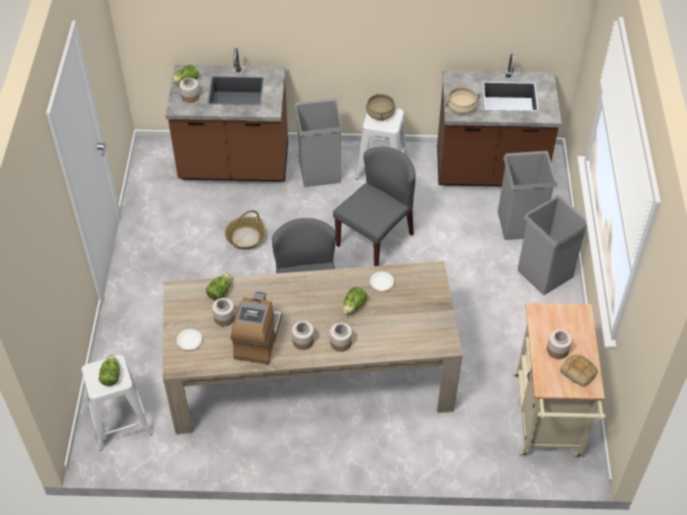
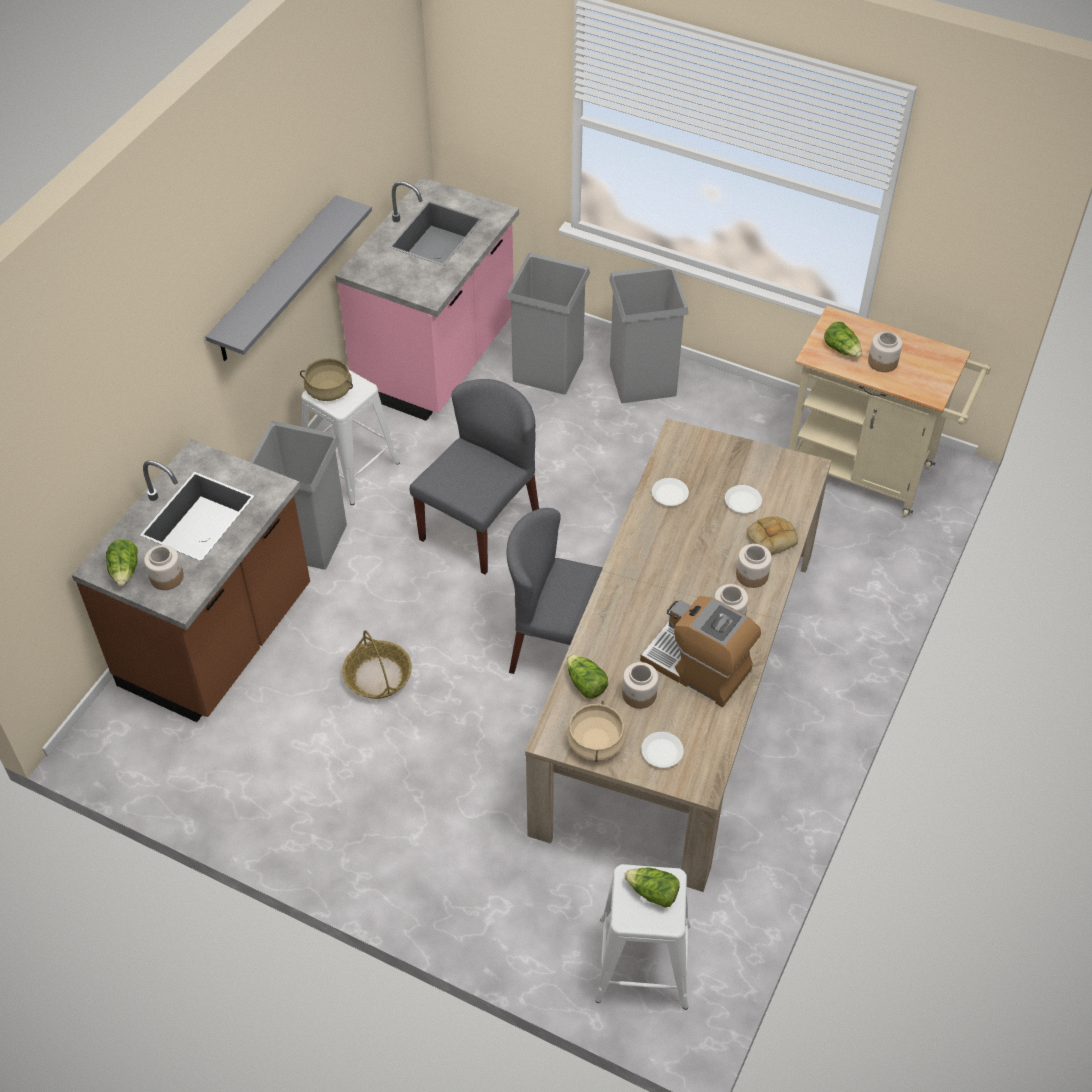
camera: 65 degrees left, 0 degrees up
(354, 306) = (695, 538): lettuce -> lettuce (842, 349)
(375, 239) = (480, 525): grey chair -> grey chair turned 60 degrees clockwise
(391, 38) = (276, 280): none -> grey shelf
(397, 320) = (742, 502): none -> white plate
(461, 108) = (423, 285): beige cooking pot -> beige cooking pot (596, 742)
(489, 171) = (437, 360): brown counter -> pink counter
(579, 372) = (923, 357): bread -> bread (771, 538)

